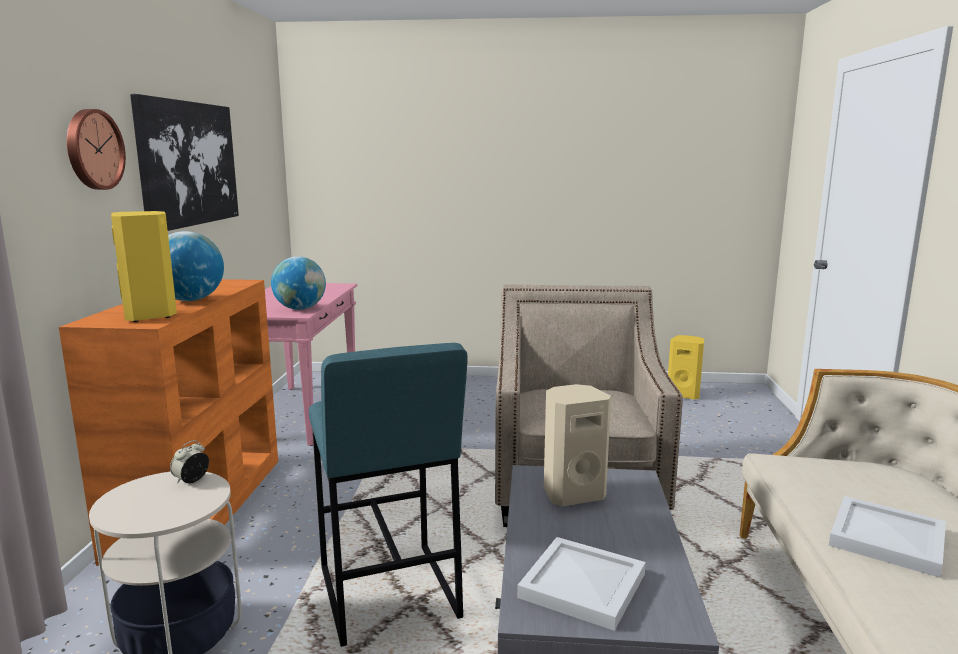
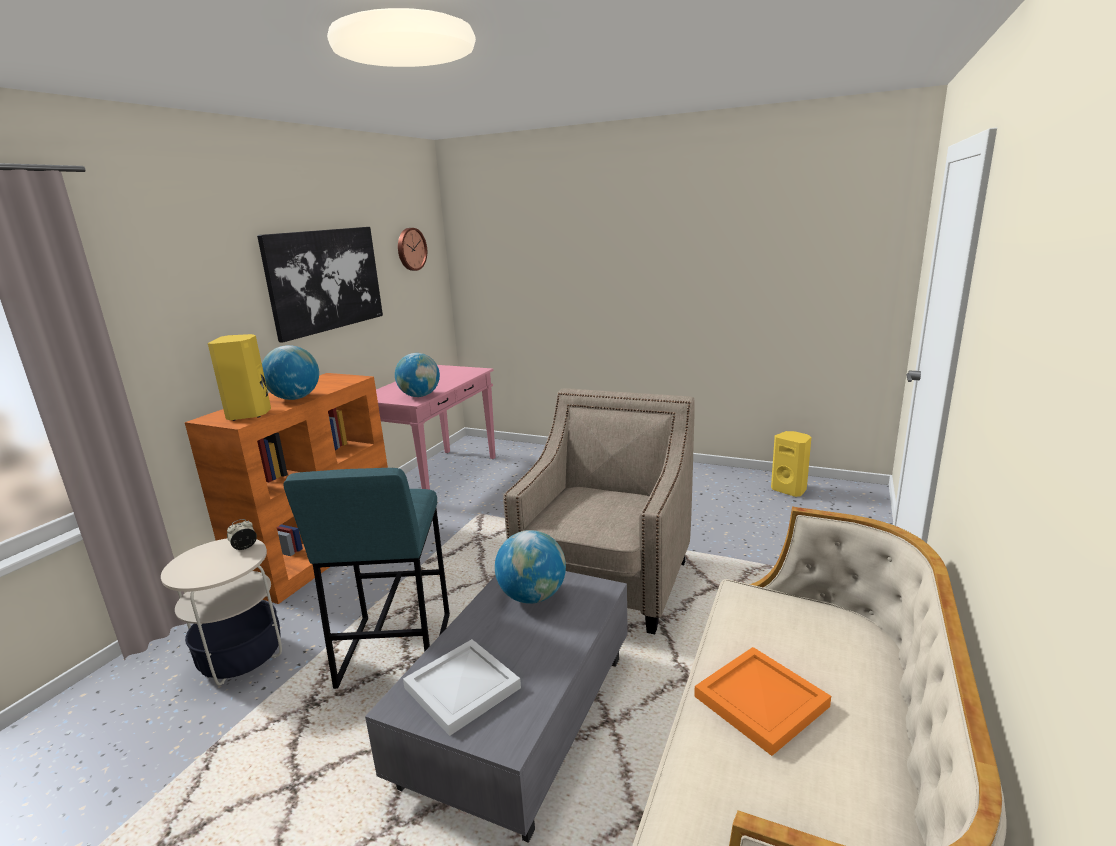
camera: 20 degrees right, 5 degrees up
(93, 149) = (218, 285): wall clock -> wall clock (410, 249)
(572, 494) = (532, 596): beige speaker -> globe
(889, 539) = (763, 701): white tray -> orange tray

